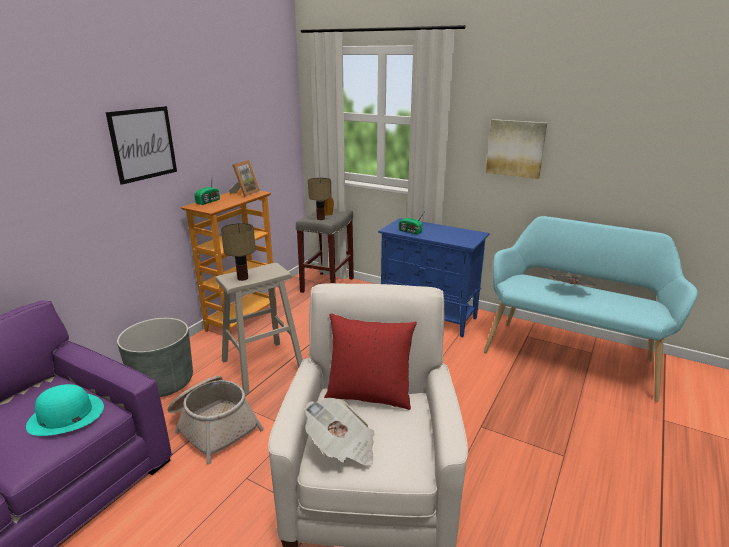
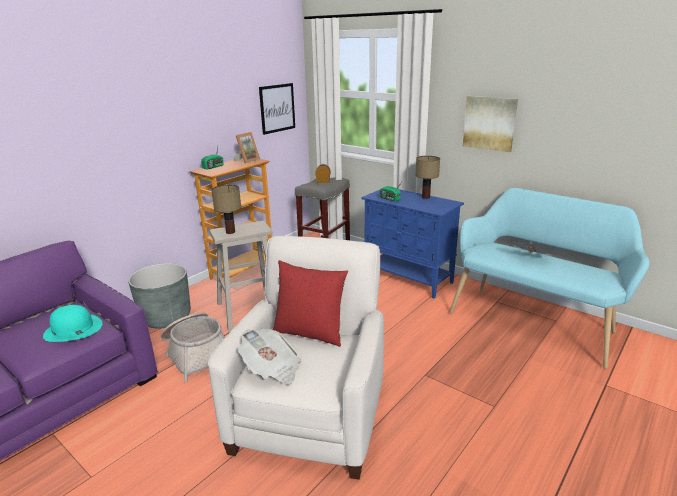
camera: 10 degrees right, 0 degrees up
(143, 144) = (157, 117): picture -> picture (277, 108)
(321, 219) = (316, 185): table lamp -> table lamp (426, 197)

